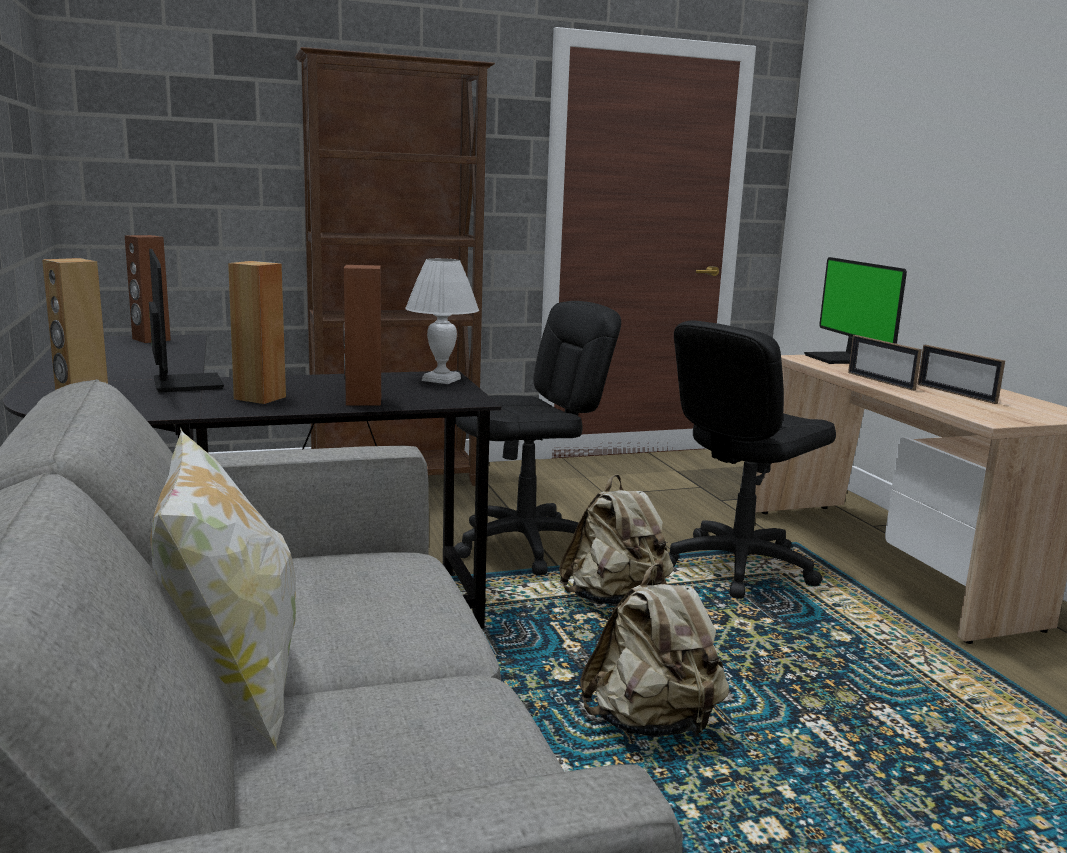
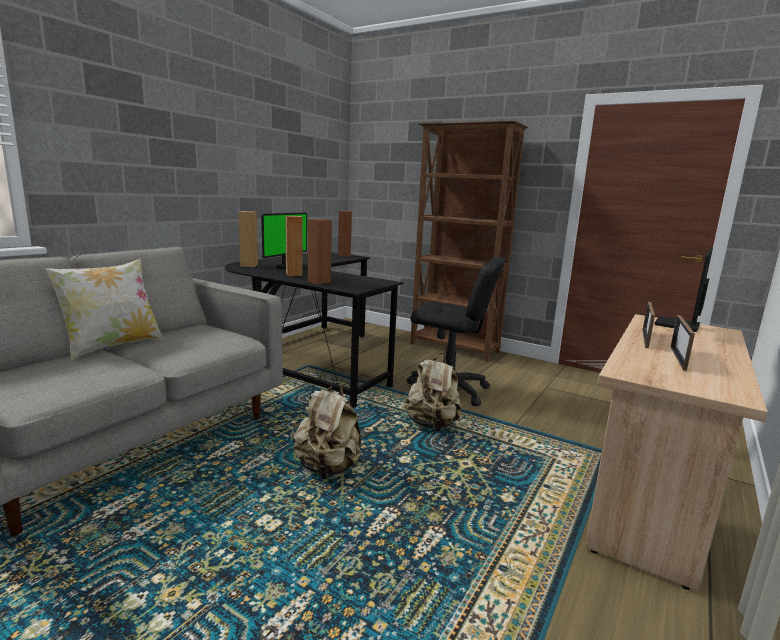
camera: 50 degrees right, 0 degrees up
(441, 379) = (379, 282): white table lamp -> none
(738, 566) = (536, 444): black office chair -> none

